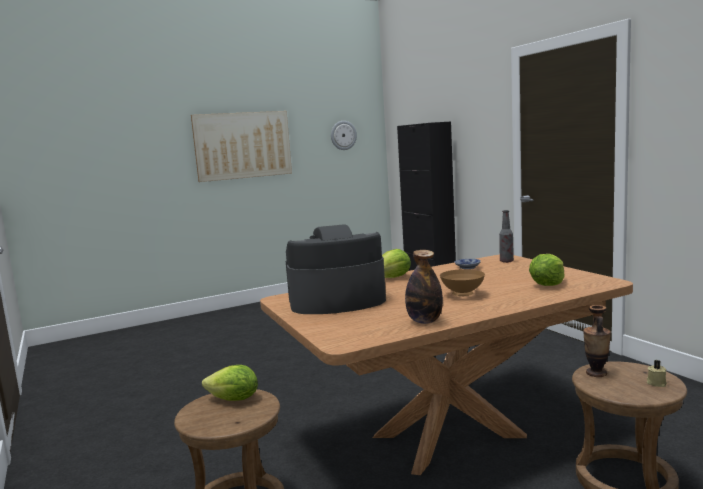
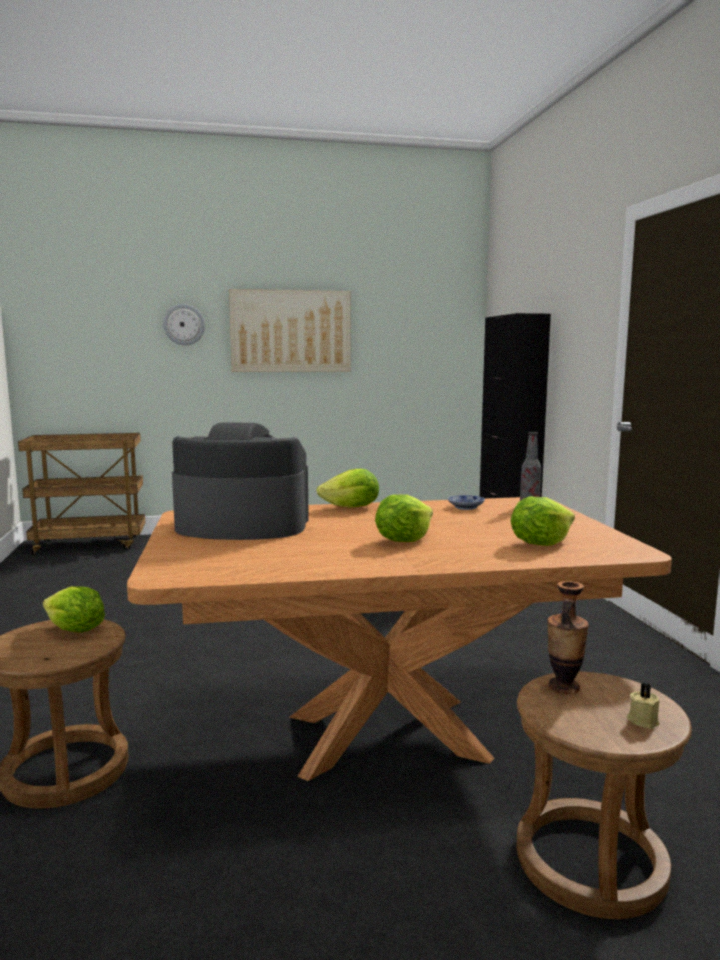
camera: 15 degrees right, 0 degrees up
(95, 341) = (91, 545): none -> brown cart
(343, 135) = (425, 328): wall clock -> wall clock (184, 324)
(424, 321) = (303, 565): bottle -> none
(462, 295) = (403, 540): brown bowl -> lettuce

